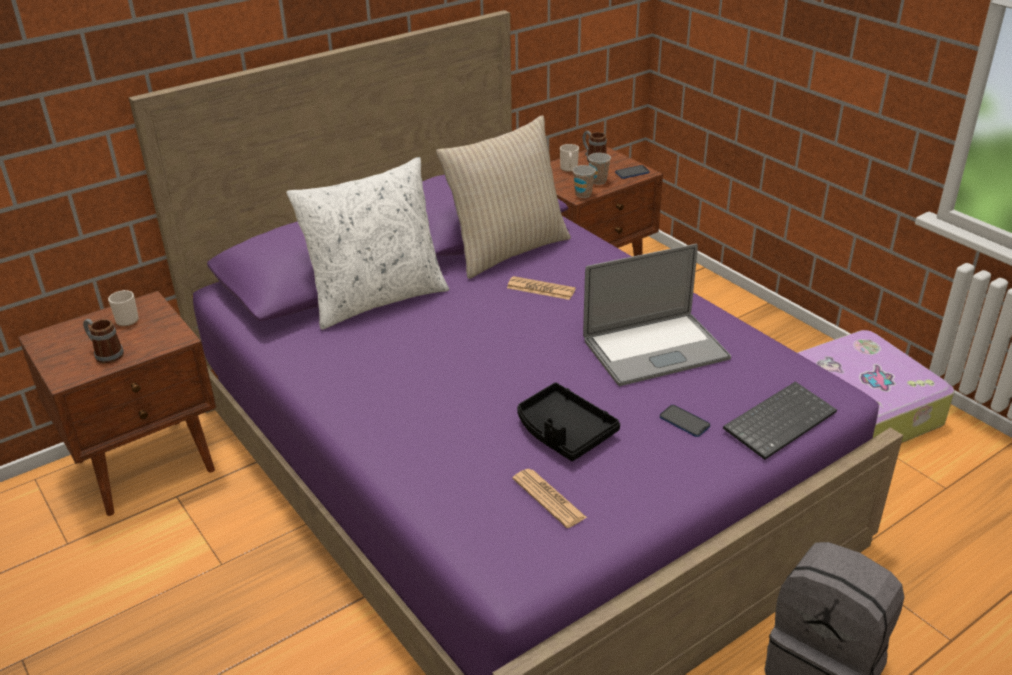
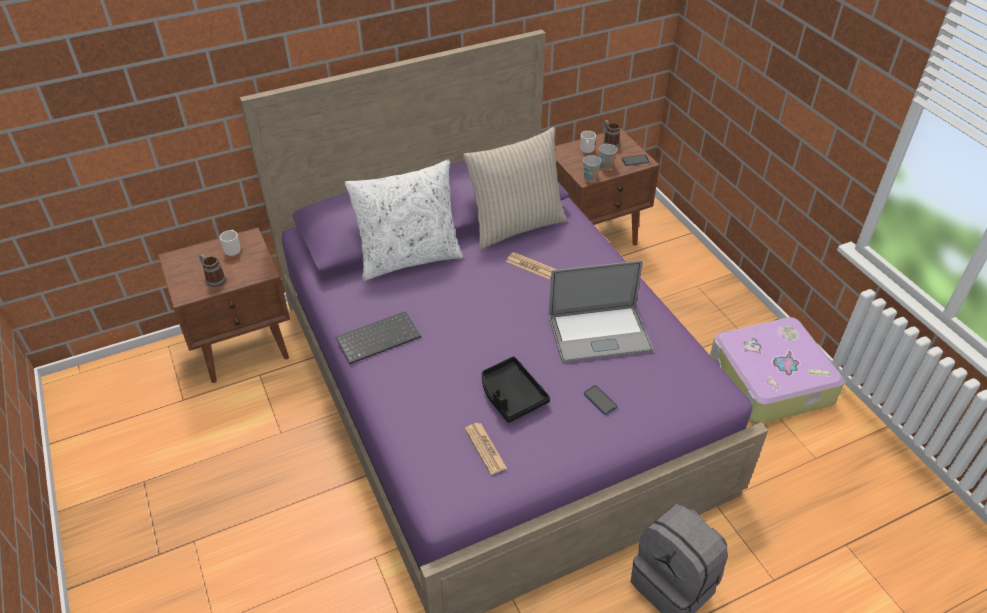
camera: 10 degrees right, 10 degrees up
(779, 420) = (670, 410): keyboard -> keyboard (379, 337)

